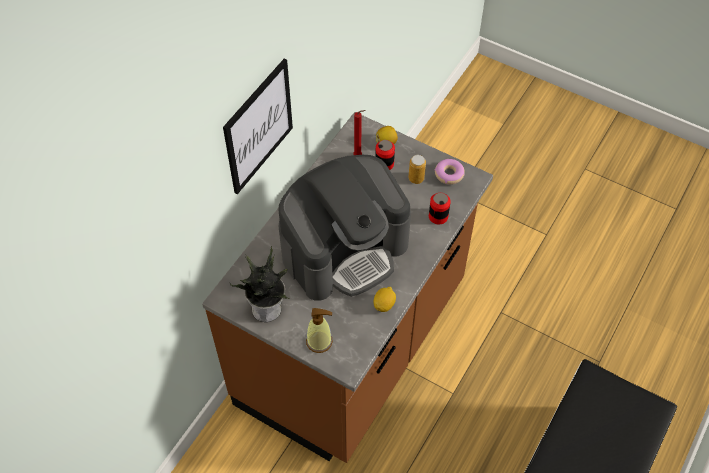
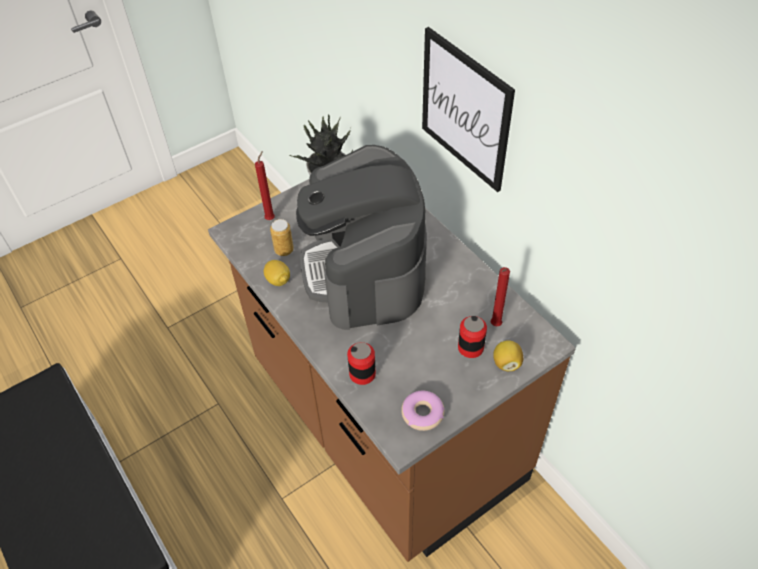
camera: 115 degrees right, 5 degrees down
(319, 341) = (271, 218): soap dispenser -> red candle
(416, 178) = (432, 373): can -> can (284, 250)

